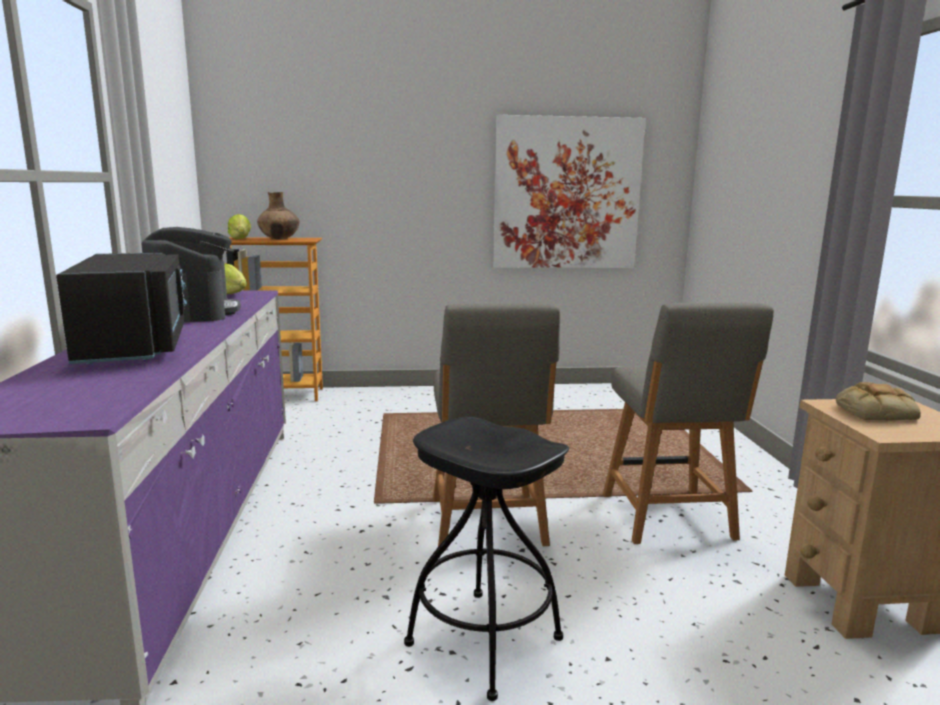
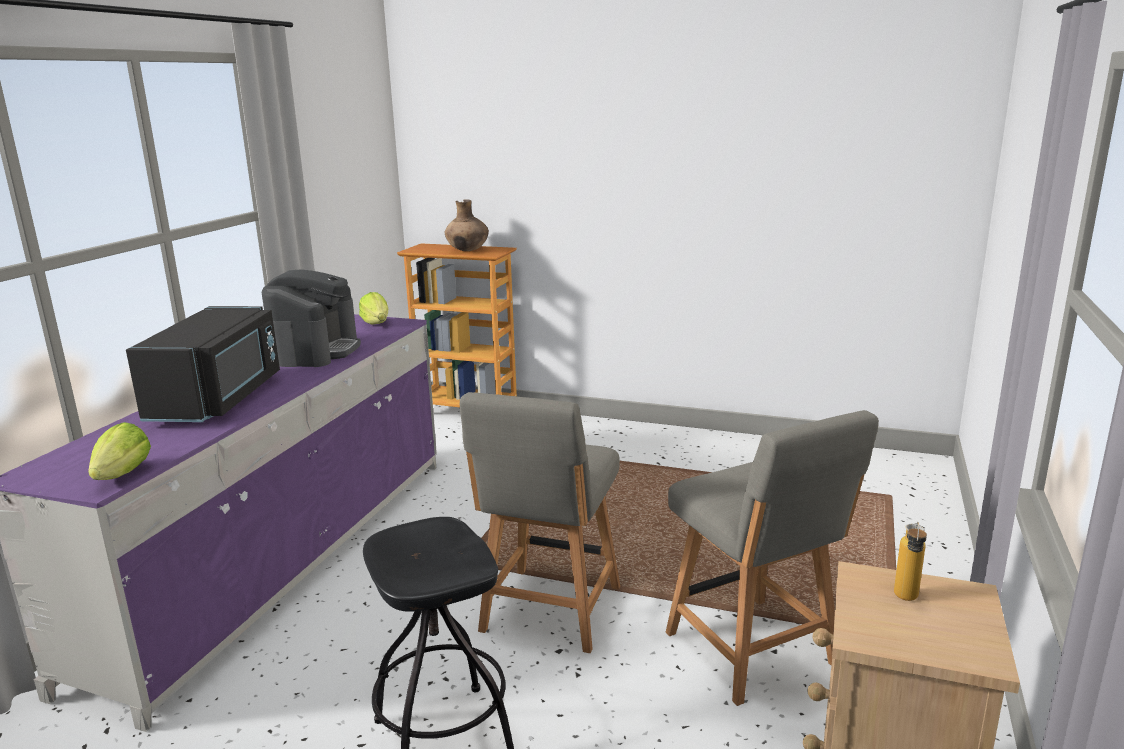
camera: 25 degrees right, 5 degrees up
(240, 239) = (431, 249): lettuce -> lettuce (123, 474)
(566, 194) = (805, 203): picture -> none
(668, 518) = (754, 652): grey chair -> grey chair turned 45 degrees counterclockwise
(875, 412) = (906, 600): bread -> bottle

